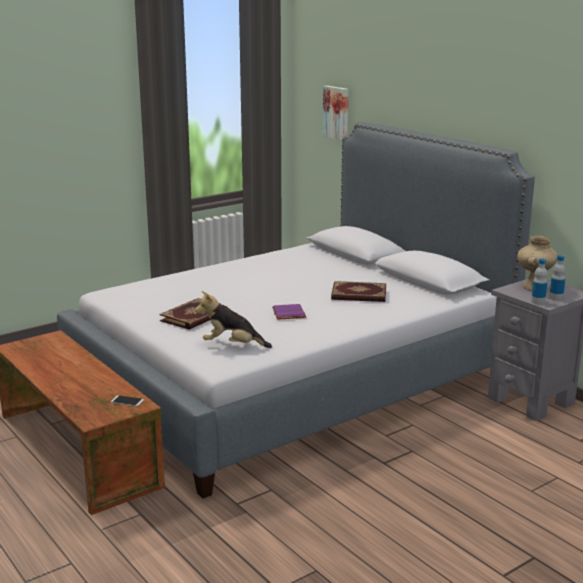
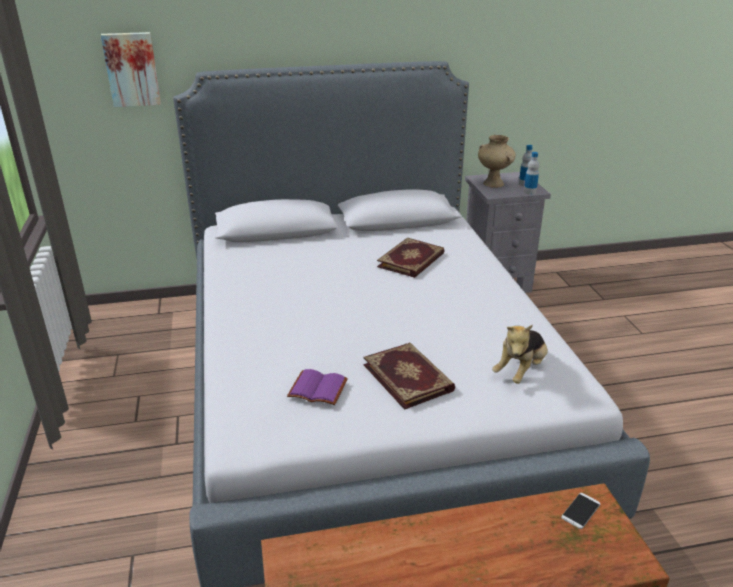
camera: 65 degrees left, 10 degrees up
(289, 313) = (440, 310): purple book -> purple book (319, 388)

